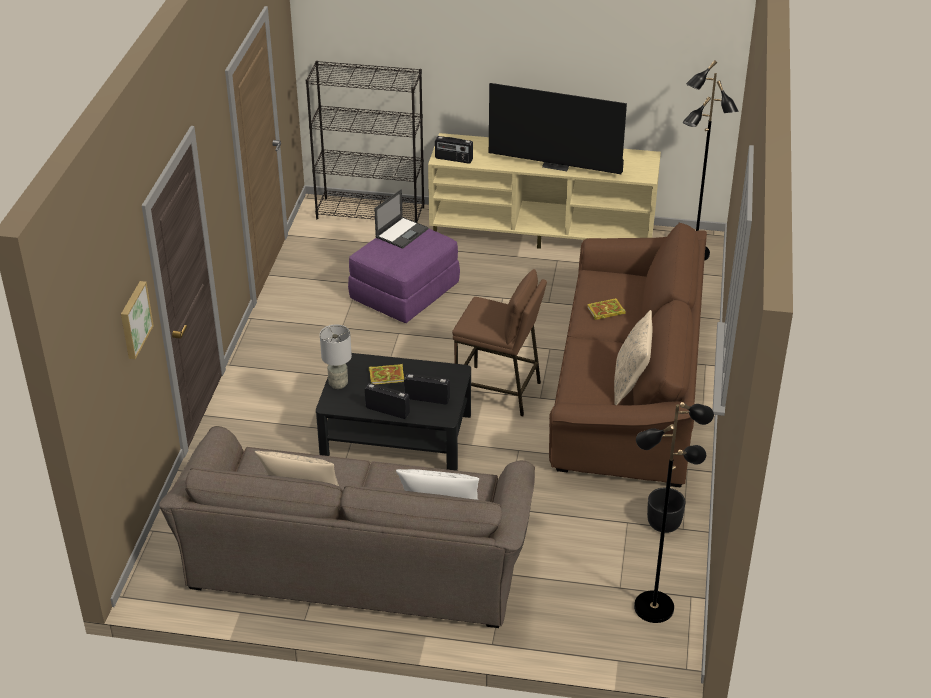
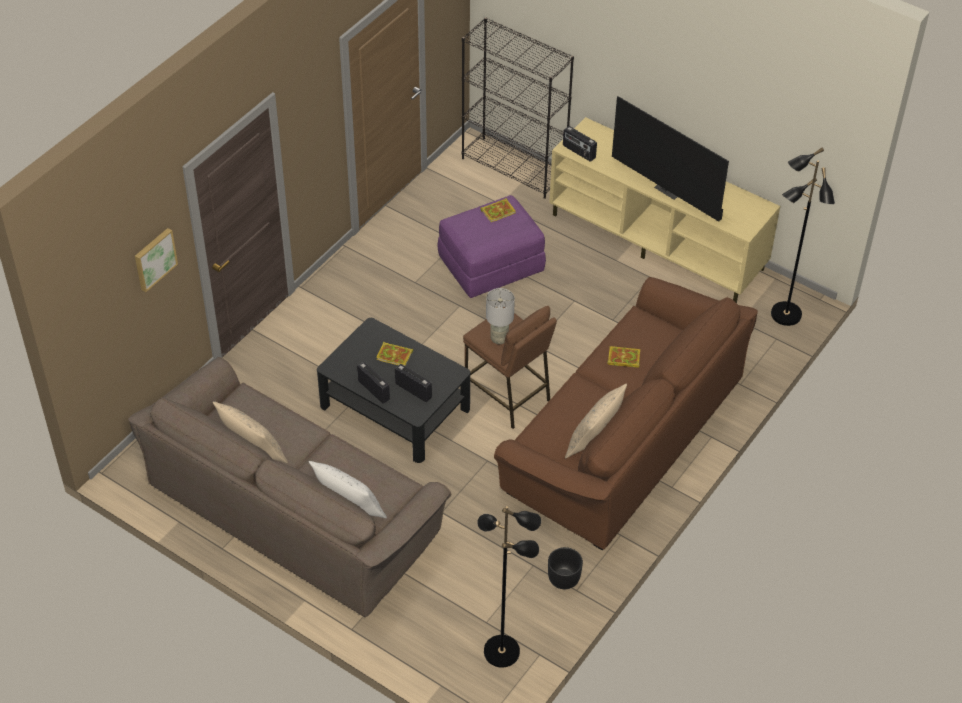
camera: 25 degrees right, 10 degrees up
(338, 384) = (350, 349): grey table lamp -> grey table lamp (499, 339)
(402, 232) = (498, 211): laptop -> book

